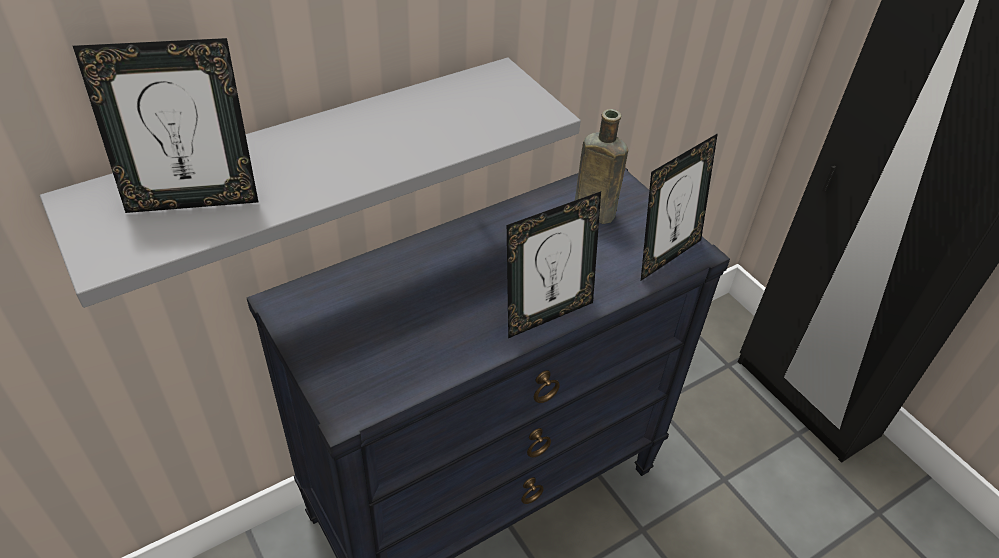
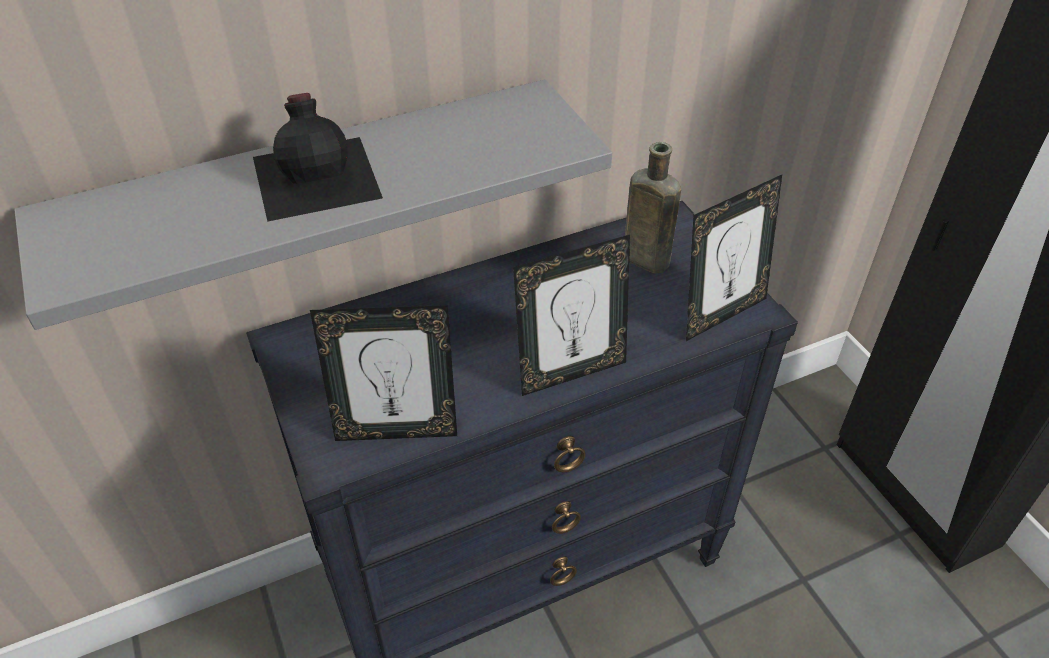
camera: 10 degrees right, 0 degrees up
(193, 200) = (168, 222): picture frame -> picture frame (396, 430)
(324, 151) = (317, 175): none -> black bottle

